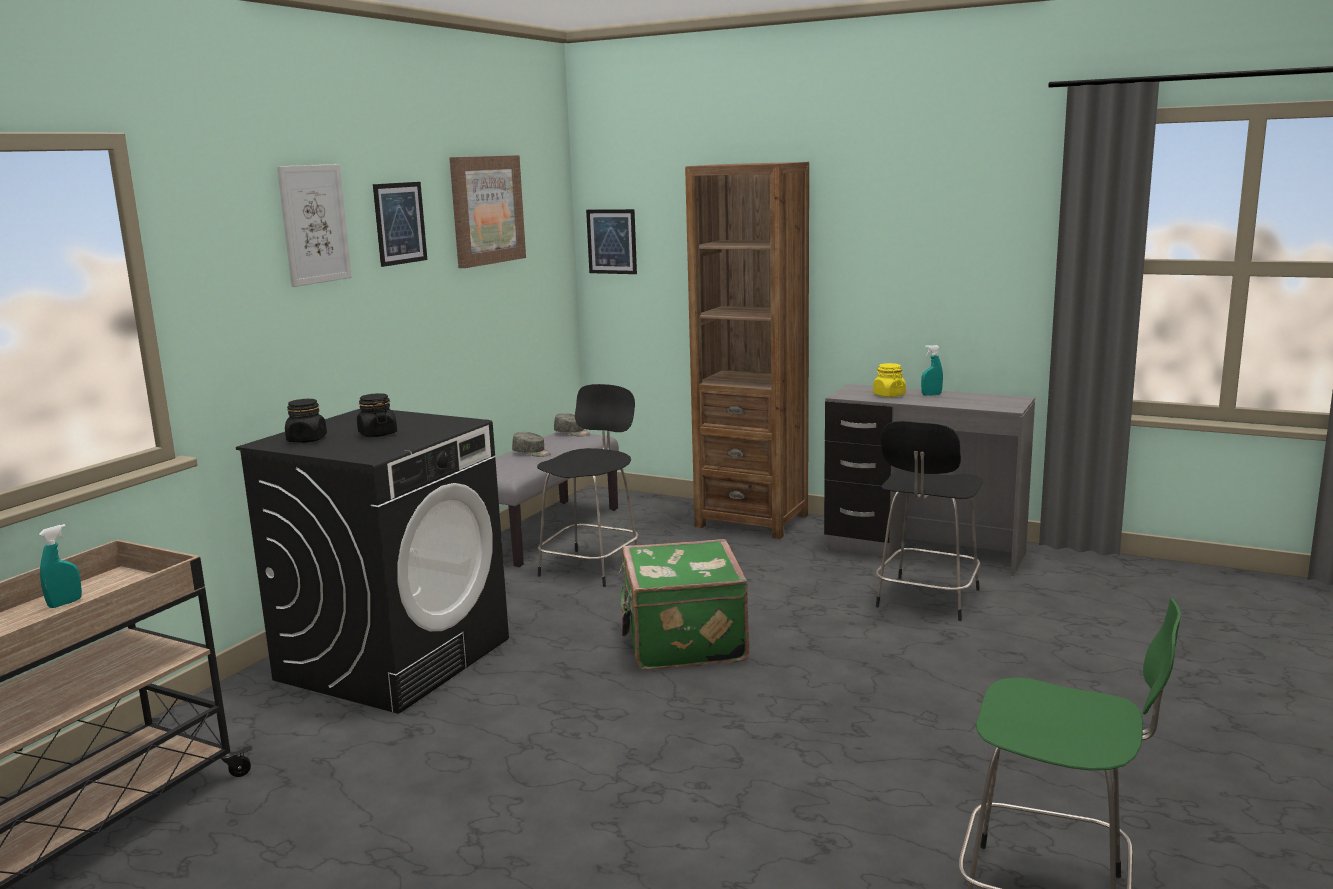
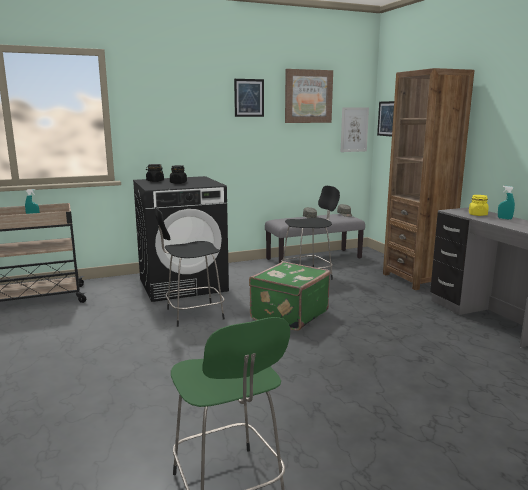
camera: 40 degrees right, 0 degrees up
(314, 224) = (197, 94): picture -> picture (354, 129)
(926, 600) = (442, 340): black stool -> black stool (192, 314)

